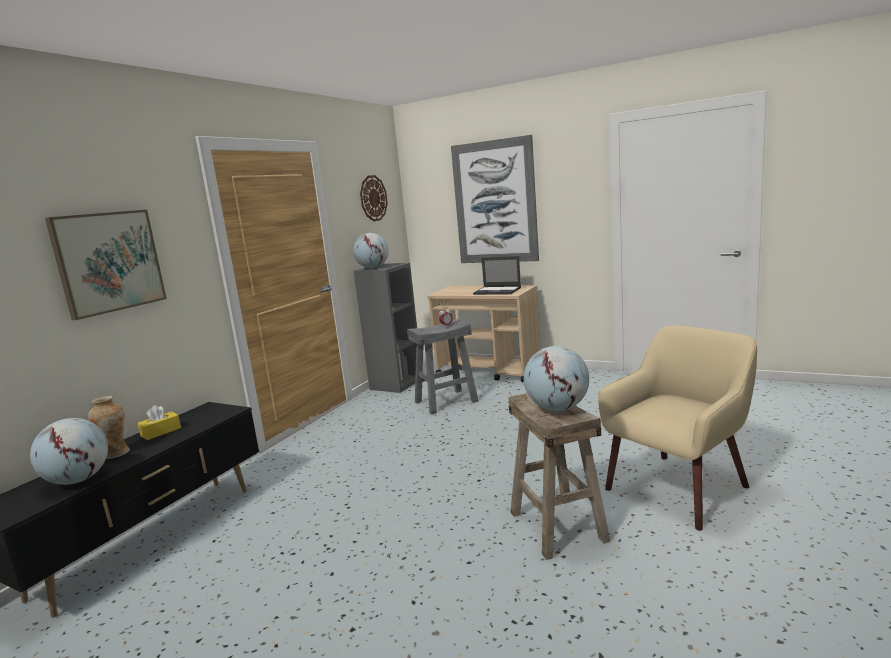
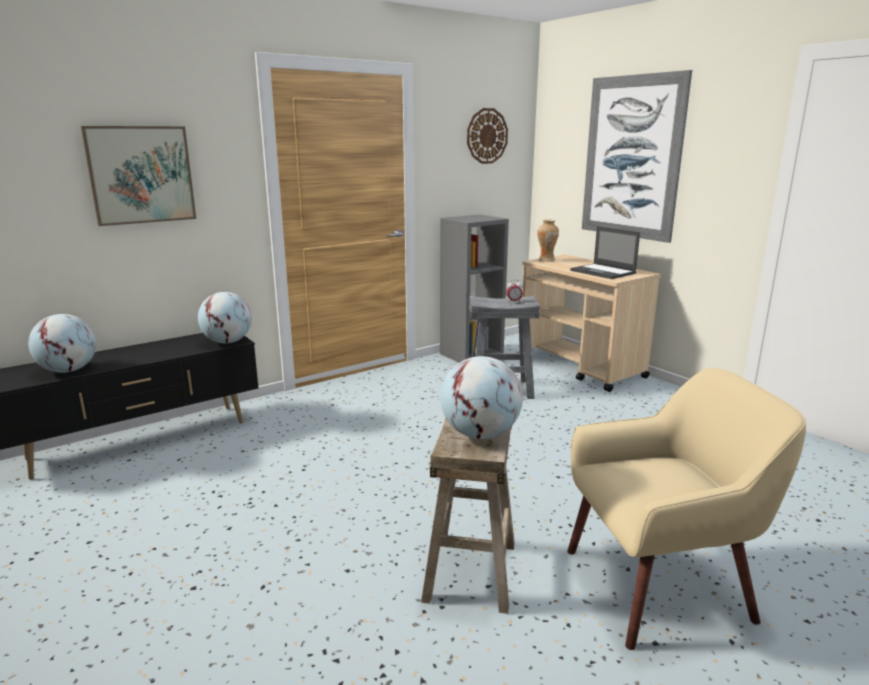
camera: 25 degrees right, 5 degrees up
(116, 453) = (117, 355): vase -> vase (546, 260)
(161, 432) = (166, 345): yellow tissue box -> none
(373, 268) = (462, 218): globe -> globe (228, 342)

